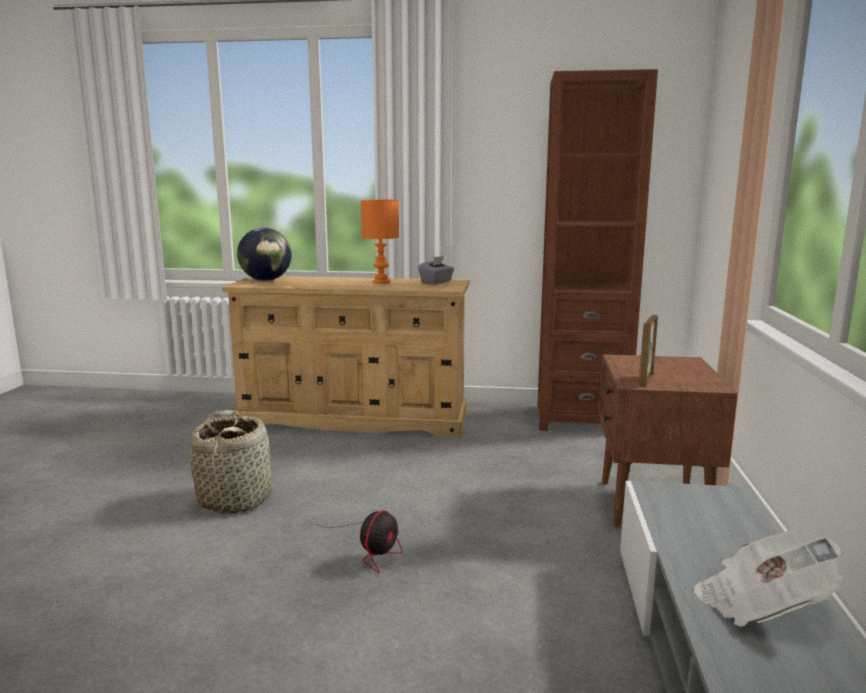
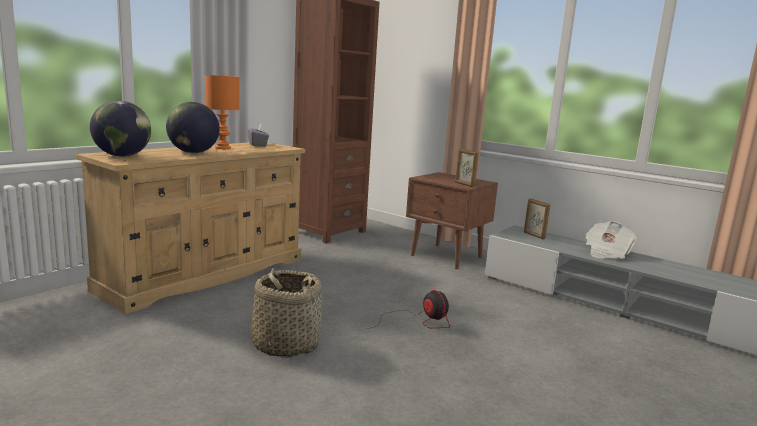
camera: 60 degrees left, 0 degrees up
(330, 283) = (193, 152): none -> globe
(712, 513) = (534, 235): none -> picture frame

